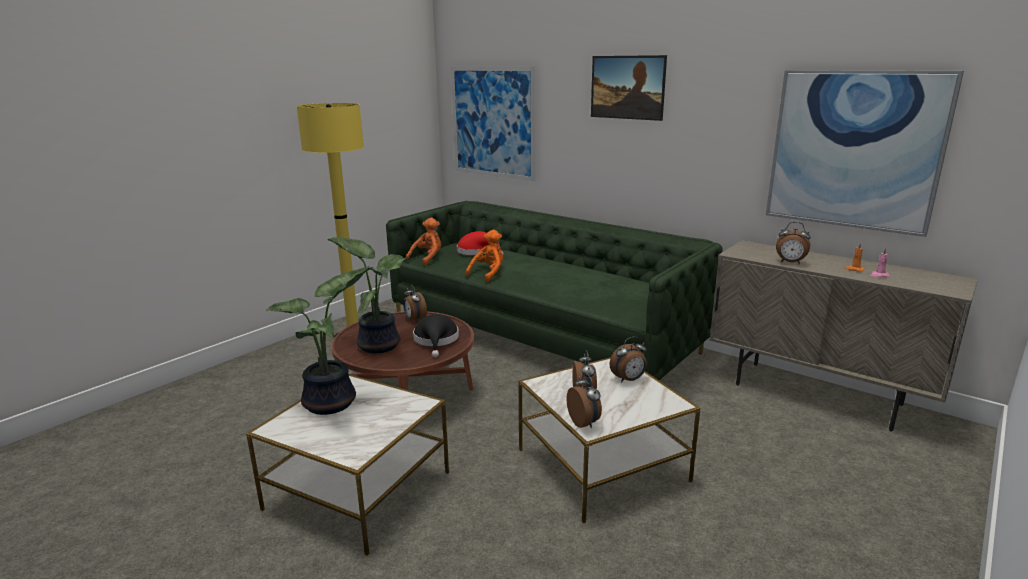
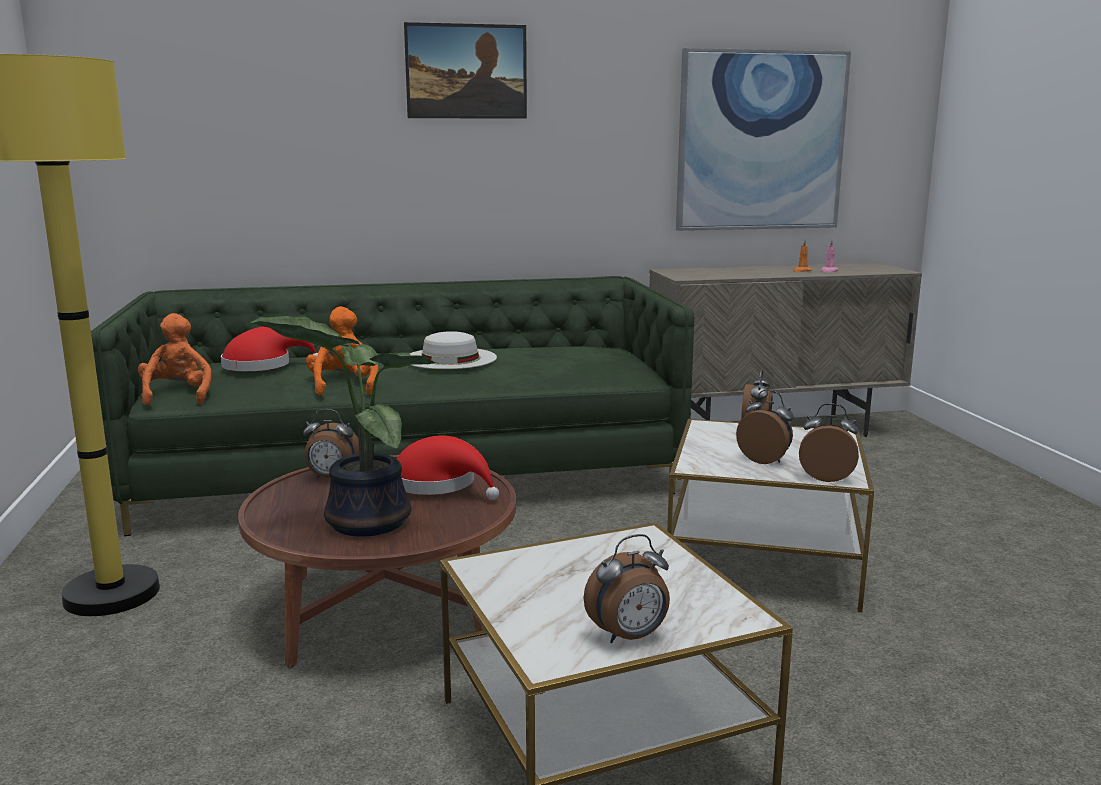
camera: 50 degrees left, 5 degrees down
(333, 403) = (541, 592): potted plant -> none
(436, 340) = (439, 484): black hat -> red hat
(493, 122) = (195, 138): picture -> none
(557, 272) = (450, 358): none -> white hat
(790, 262) = (747, 275): alarm clock -> alarm clock (629, 637)

